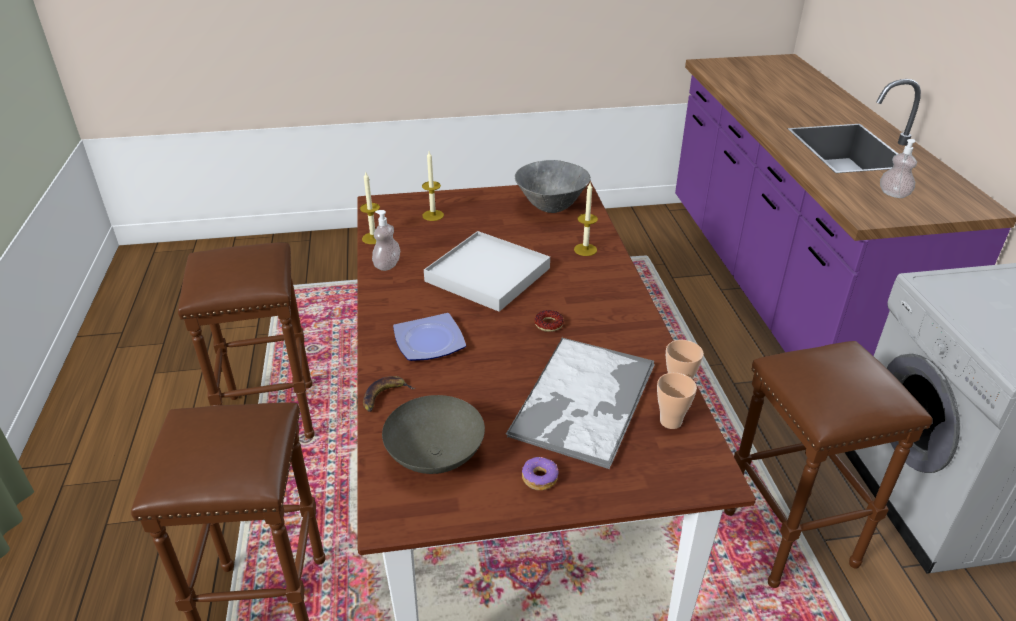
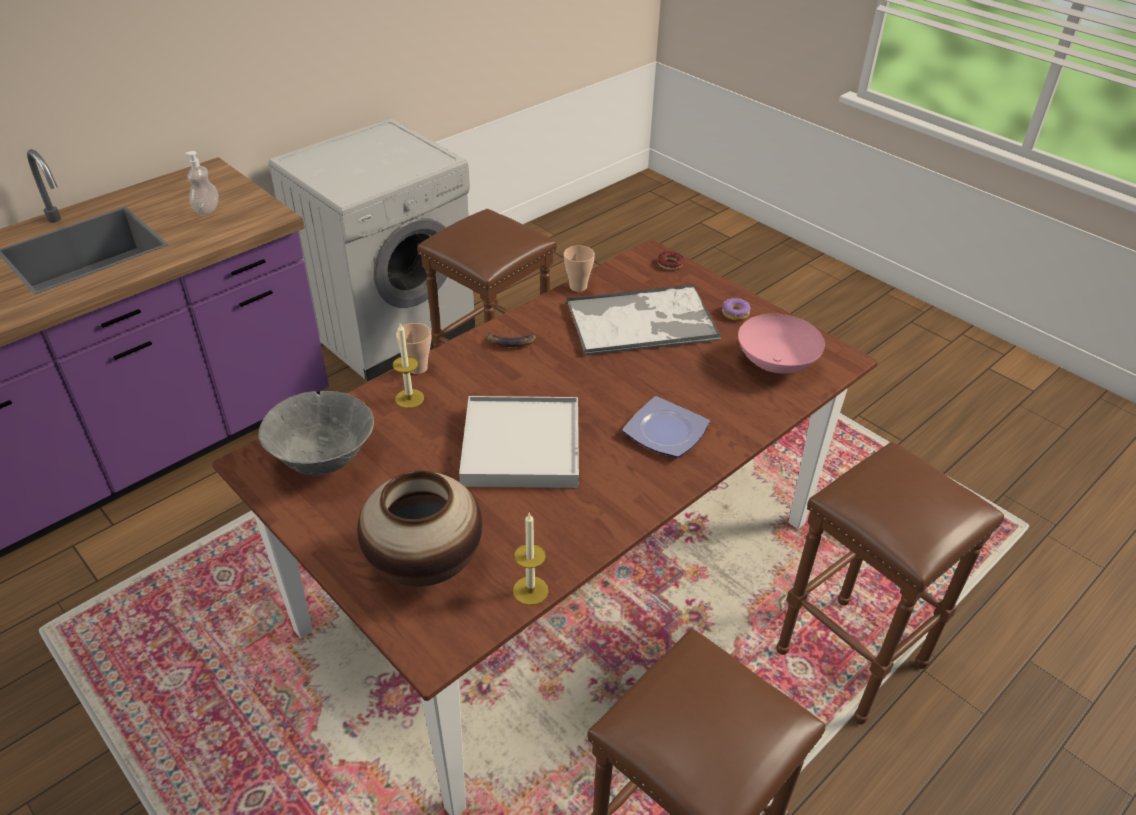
camera: 125 degrees left, 5 degrees up
(384, 396) = (756, 420): banana -> banana (510, 342)
(387, 265) = (576, 537): soap dispenser -> none
(433, 215) = (424, 564): candle -> vase
(436, 457) = (776, 363): grey bowl -> pink bowl
(548, 324) = (566, 373): donut -> donut (670, 264)
(670, 421) = (619, 280): cup -> cup (417, 368)

